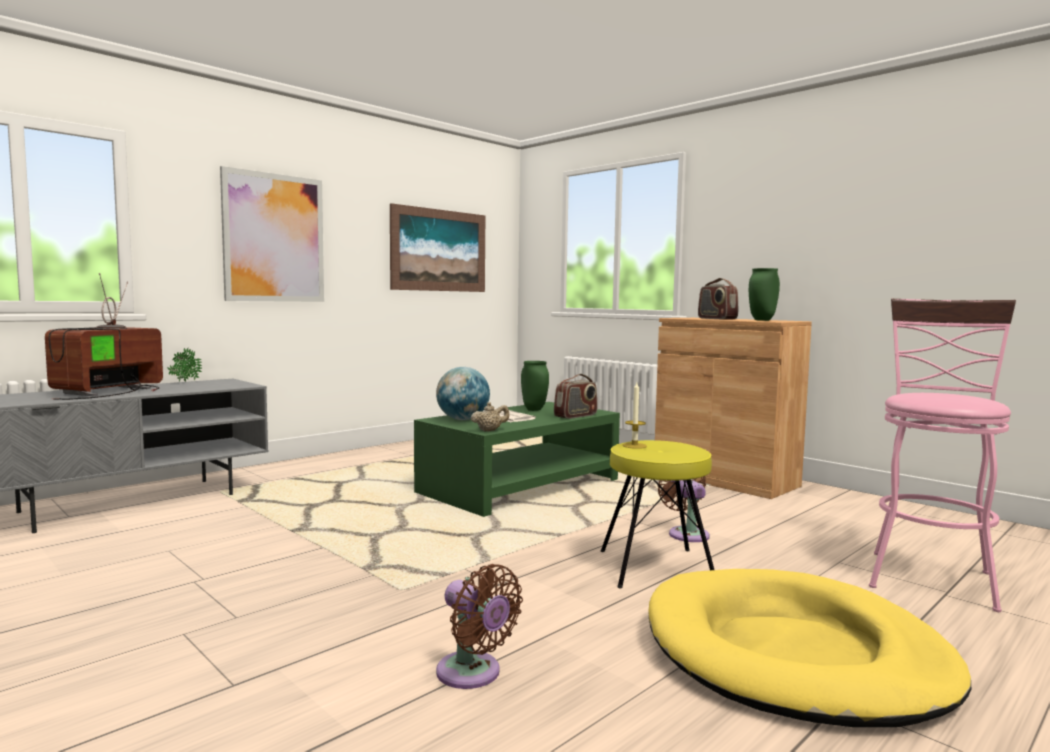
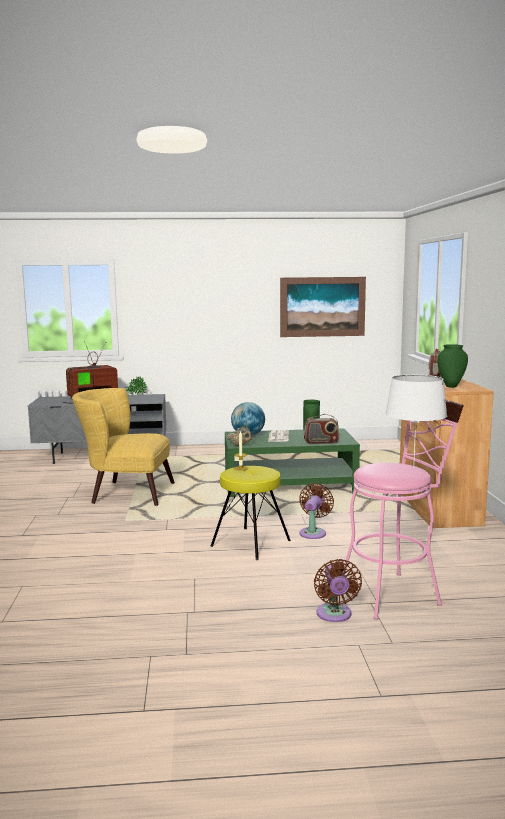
camera: 40 degrees right, 5 degrees up
(274, 238) = (197, 308): picture -> none
(299, 548) = (124, 493): none -> yellow armchair
(473, 674) = (88, 556): brown fan -> brown fan (334, 615)
(794, 654) = (214, 593): yellow dog bed -> none
(950, 392) = (413, 467): none -> white table lamp

